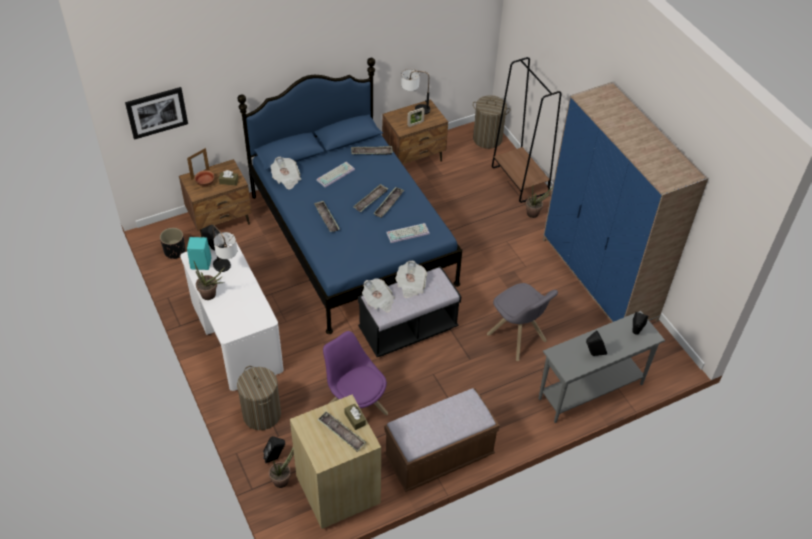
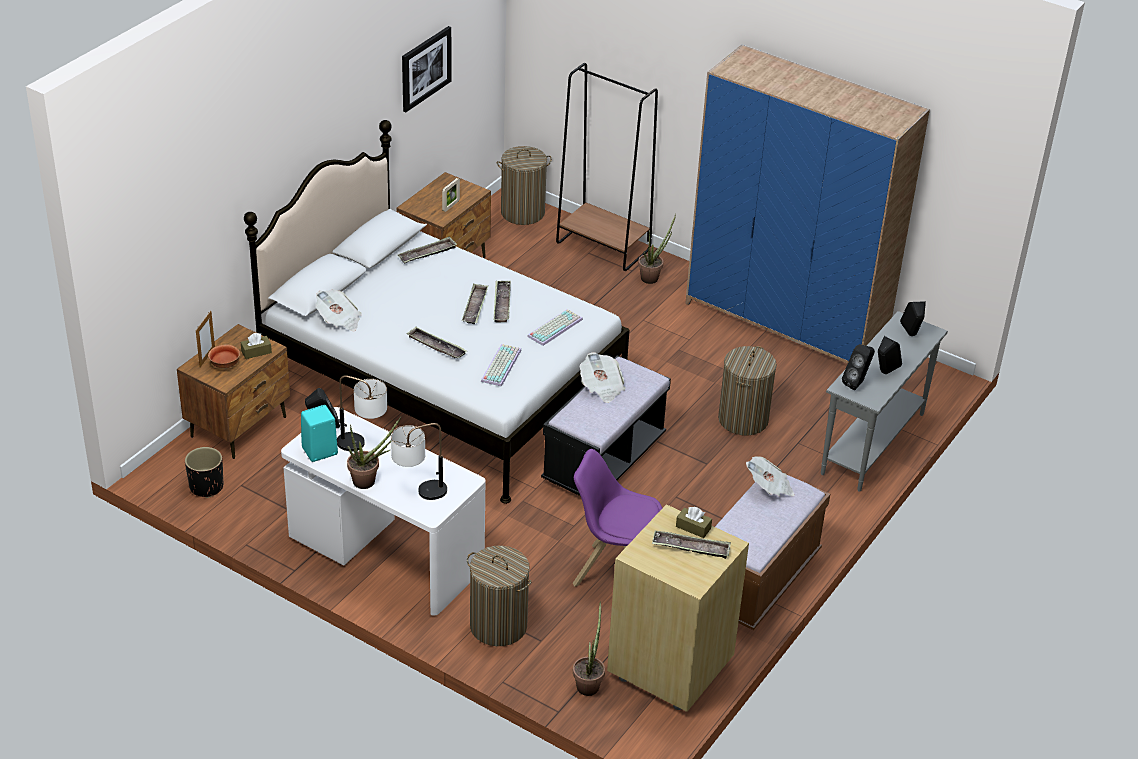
camera: 30 degrees left, 10 degrees down
(156, 112) = (149, 267): picture -> picture (425, 68)
(275, 458) = (558, 665): black speaker -> black speaker (857, 383)
(335, 174) = (401, 293): keyboard -> keyboard (500, 365)
(351, 239) = (443, 385): blue bed -> white bed
(378, 301) = (577, 418): newspaper -> newspaper (769, 488)
(414, 109) = (434, 189): table lamp -> table lamp (419, 494)
(517, 337) = (743, 419): grey chair -> laundry basket

